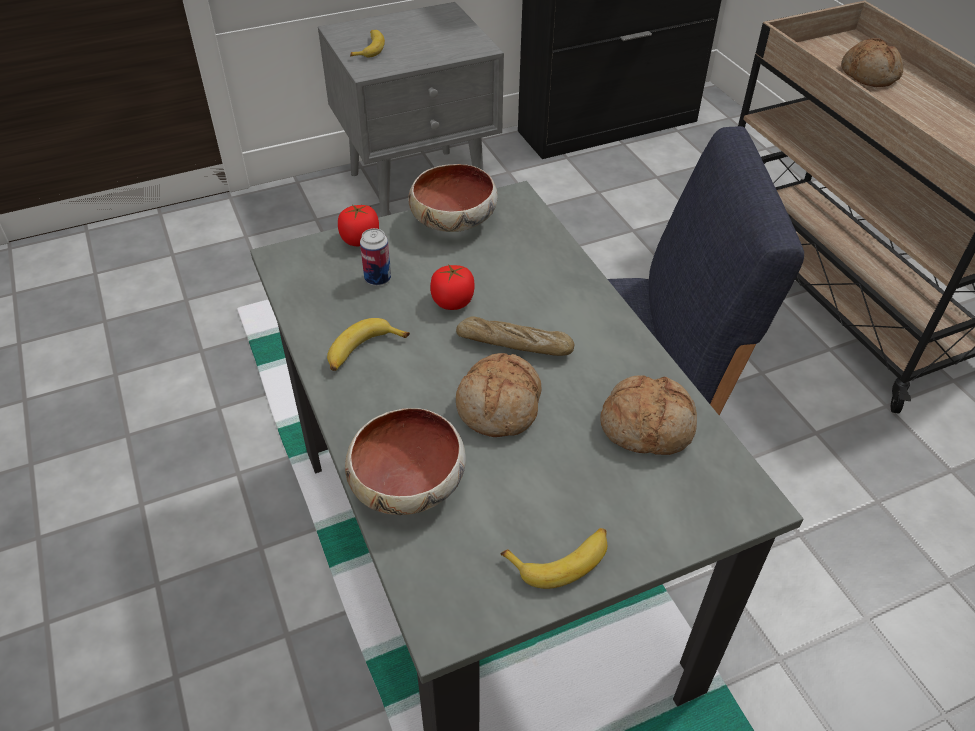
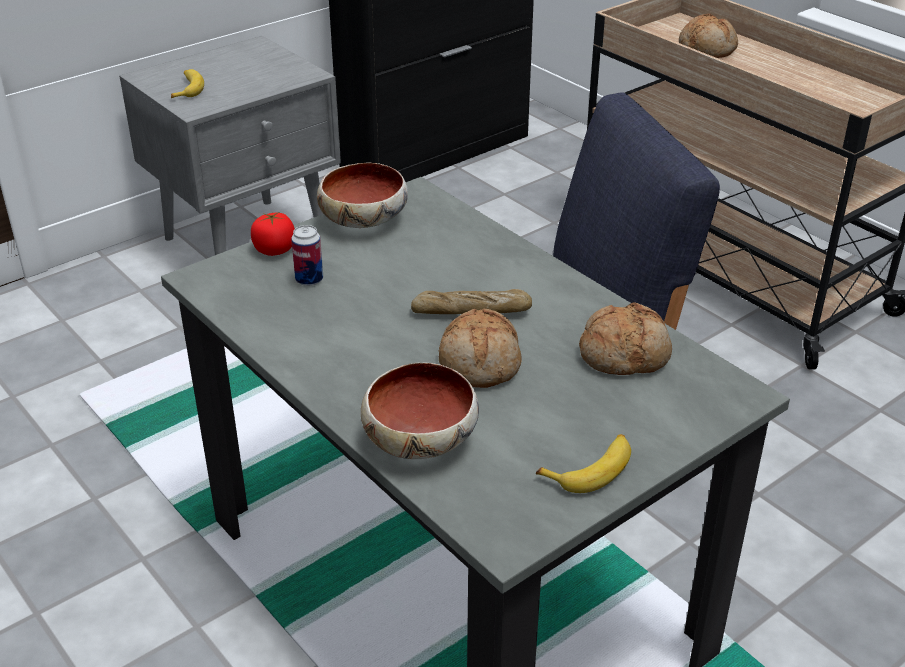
camera: 15 degrees left, 10 degrees down
(363, 352) = (323, 342): banana -> none
(453, 301) = (394, 287): tomato -> none

